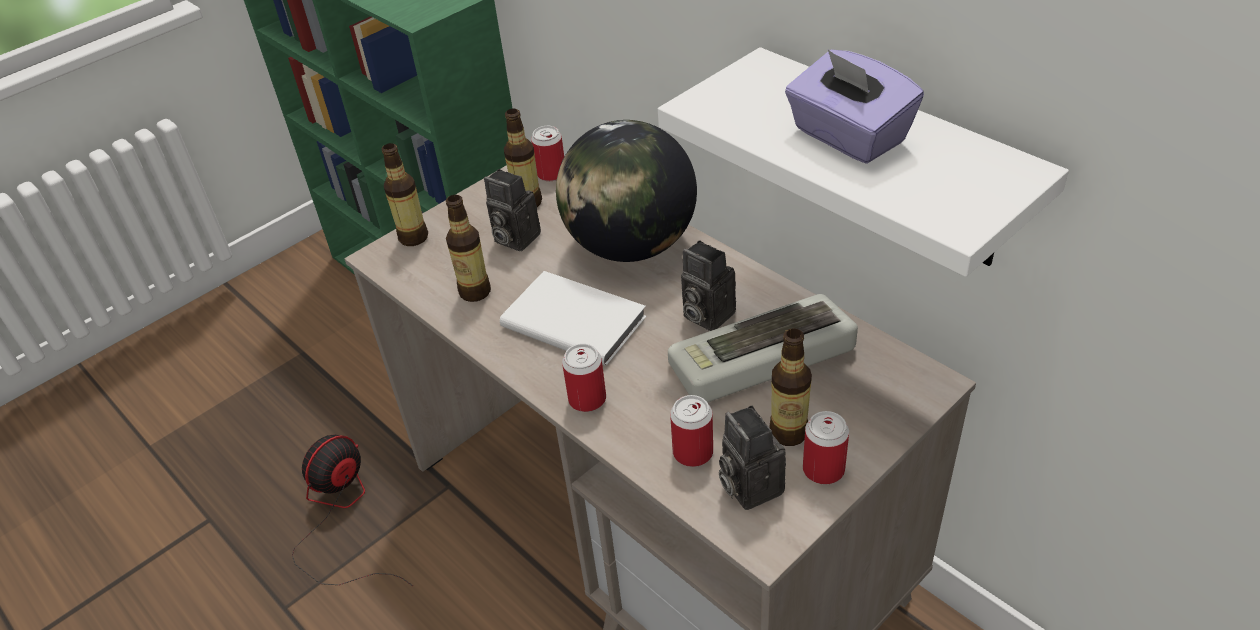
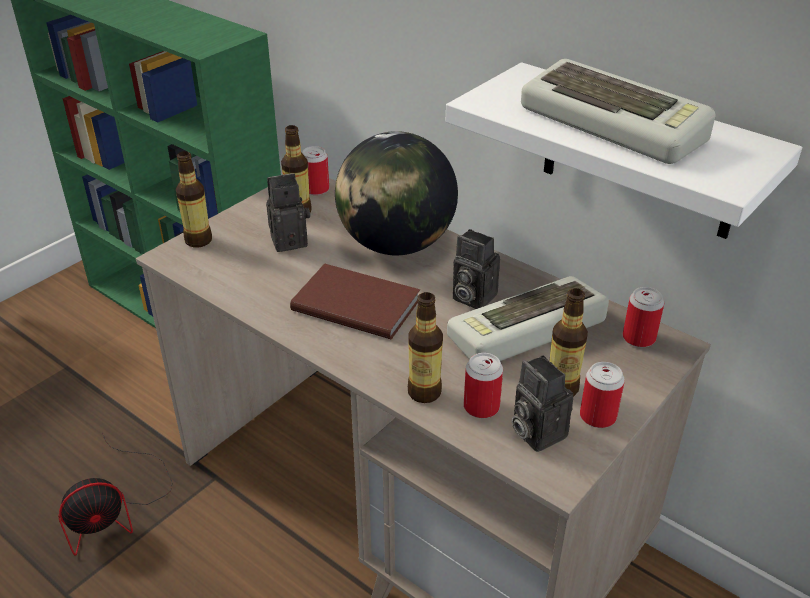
camera: 10 degrees left, 5 degrees down
(341, 516) = (115, 508): fan -> fan turned 150 degrees counterclockwise
(475, 292) = (262, 283): bottle -> bottle (424, 392)
(513, 238) = (290, 240): camera -> camera turned 135 degrees clockwise
(574, 319) = (356, 303): white book -> brown book
(587, 399) = (379, 367): can -> can (638, 338)
(848, 137) = (615, 124): purple tissue box -> keyboard

